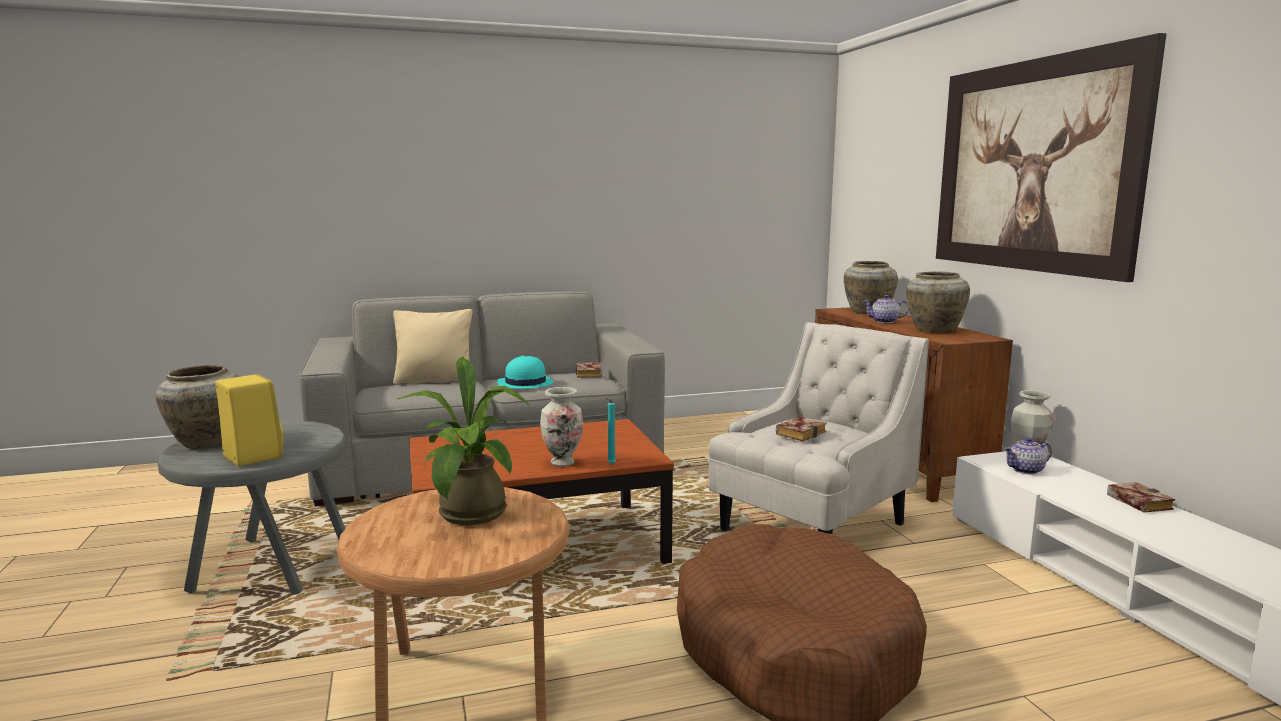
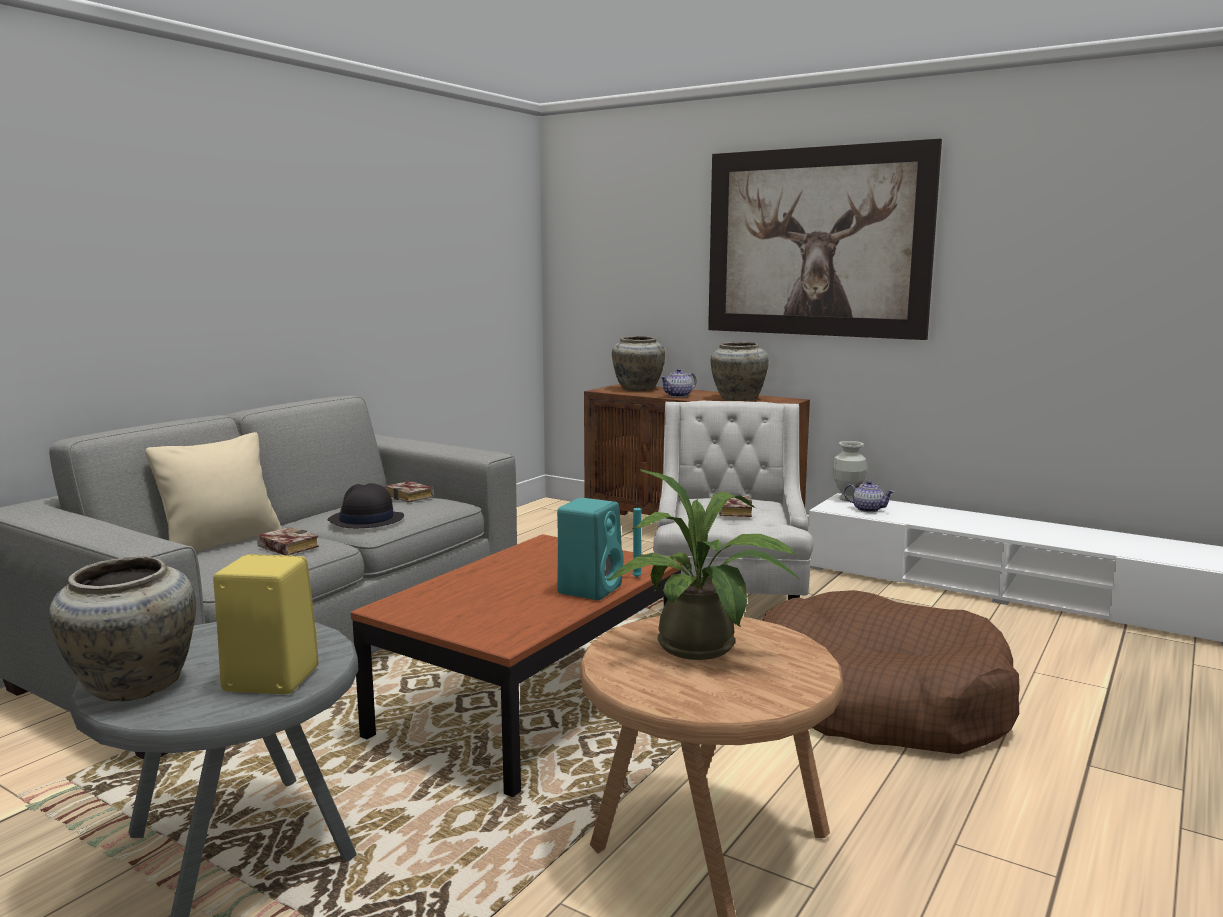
camera: 40 degrees left, 0 degrees up
(525, 383) = (365, 520): turquoise hat -> black hat
(562, 463) = (590, 588): vase -> turquoise speaker
(1026, 470) = (867, 509): teapot -> teapot turned 90 degrees counterclockwise
(1136, 502) = (961, 515): book -> book (285, 547)

